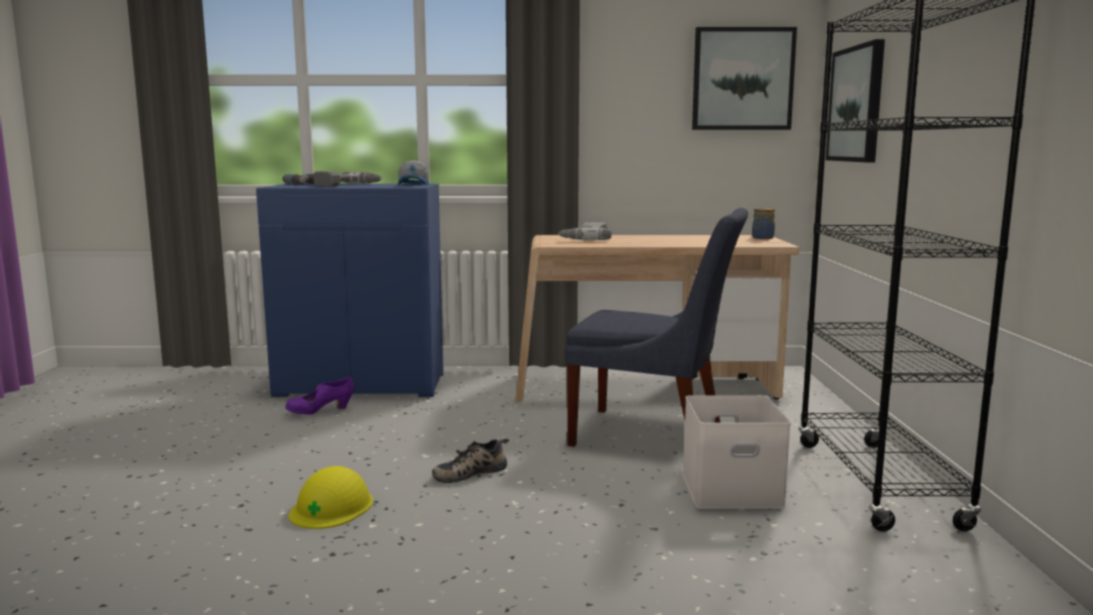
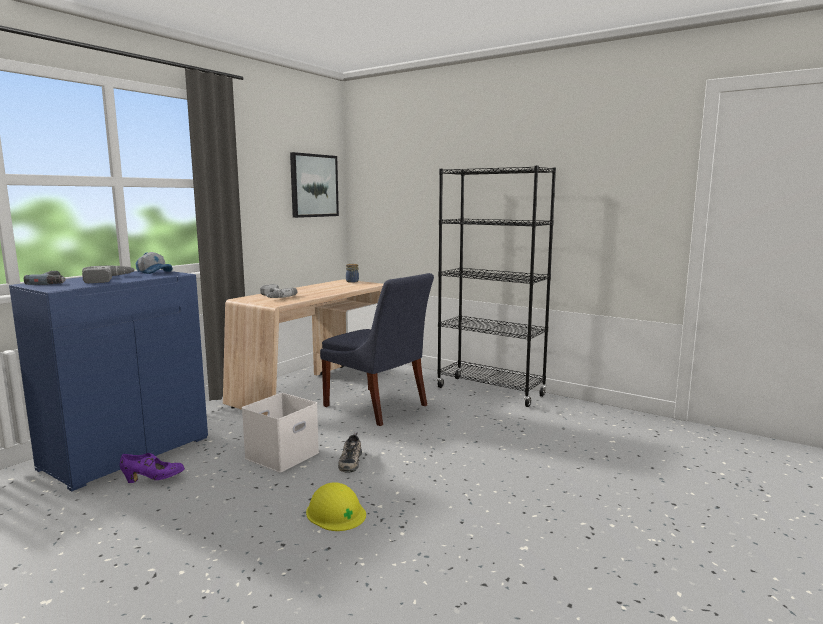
camera: 55 degrees left, 0 degrees up
(321, 412) = (153, 479): purple shoe -> purple shoe turned 105 degrees counterclockwise
(654, 436) = (378, 407): blue chair -> blue chair turned 75 degrees clockwise
(730, 491) = (460, 415): white storage box -> white storage box (282, 456)
(857, 104) = (394, 204): picture -> none

